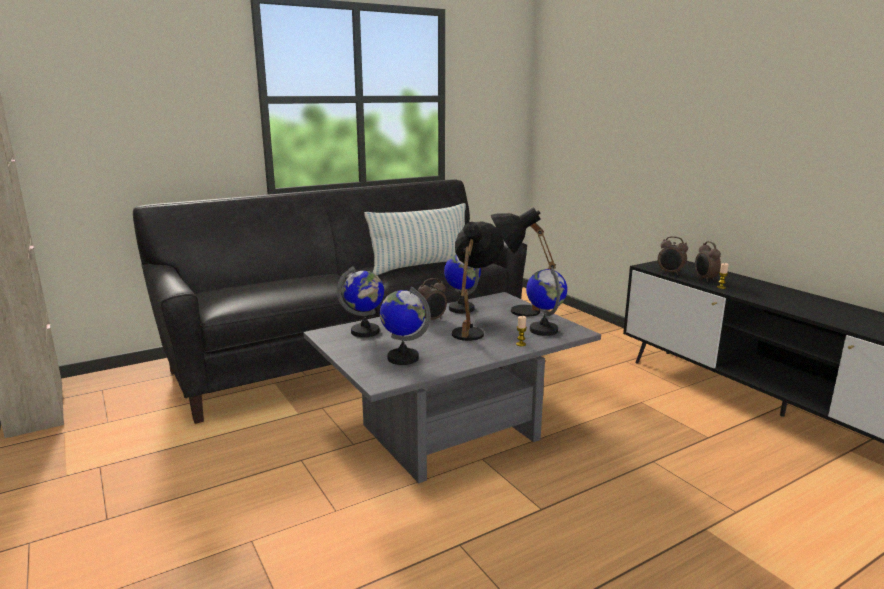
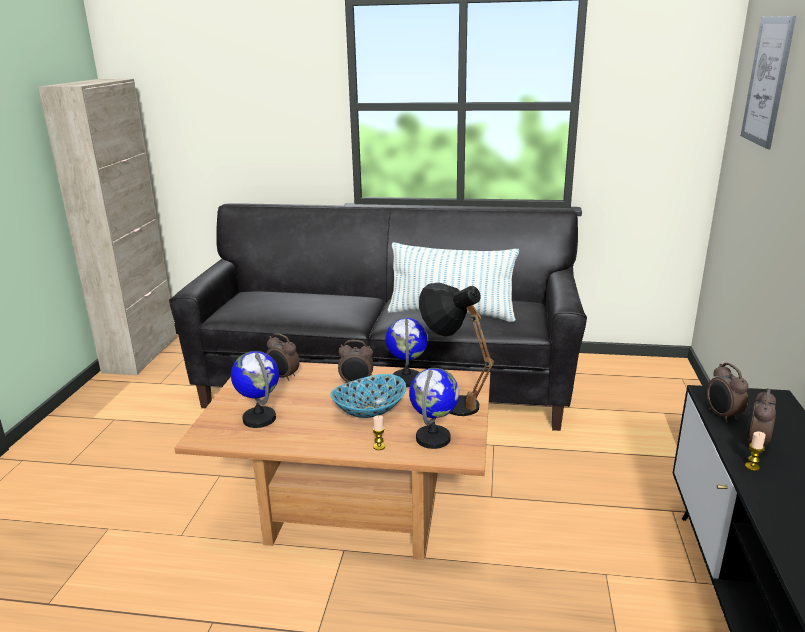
camera: 40 degrees right, 5 degrees up
(365, 332) = (283, 377): globe -> alarm clock
(450, 435) = (352, 511): grey coffee table -> brown coffee table
(472, 330) = (368, 410): black table lamp -> bowl
(579, 74) = (767, 81): none -> picture

